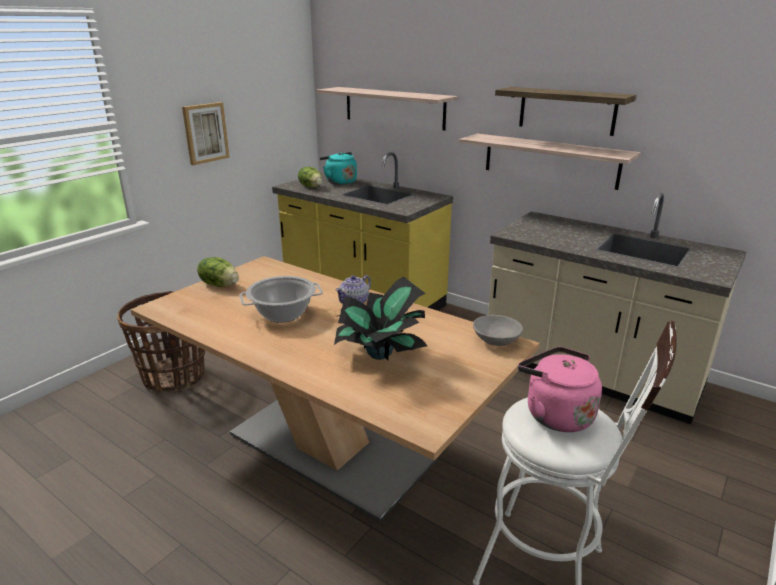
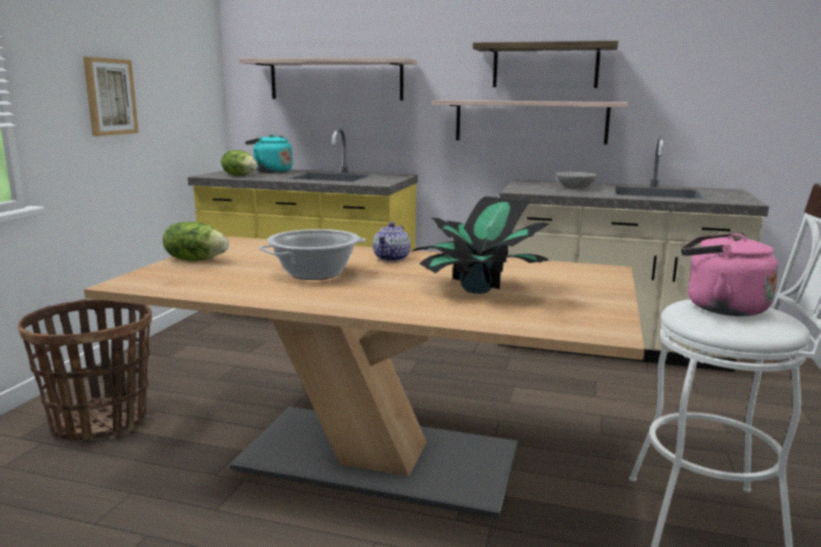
camera: 20 degrees left, 10 degrees down
(496, 341) = (588, 269): grey bowl -> grey bowl (575, 188)

